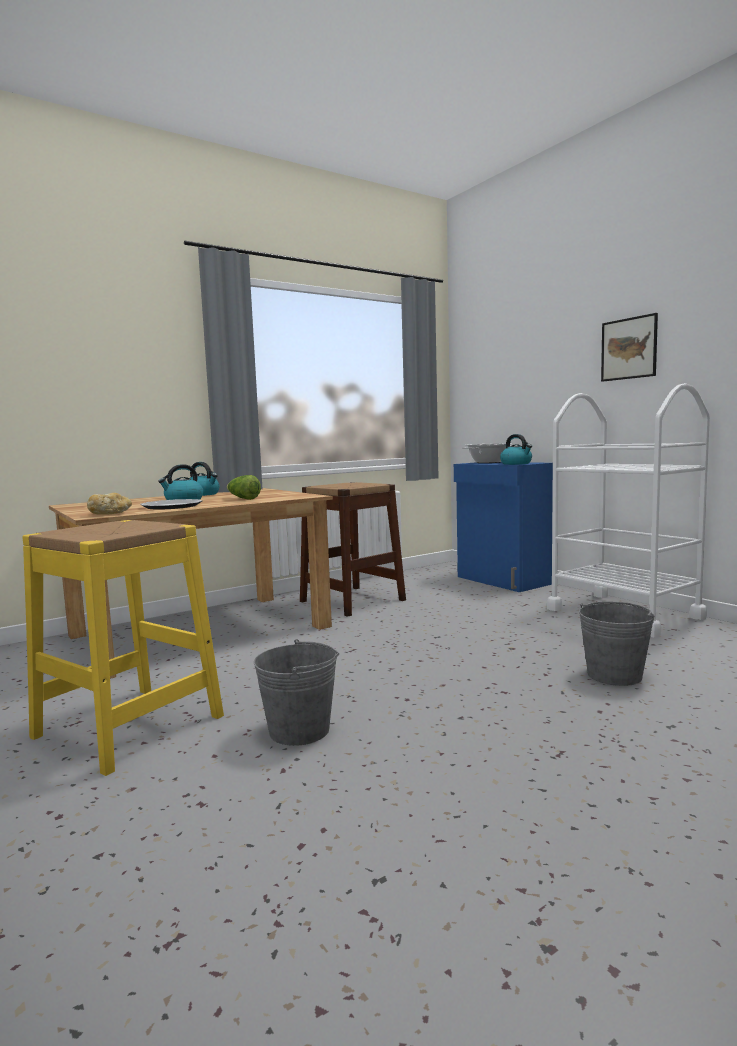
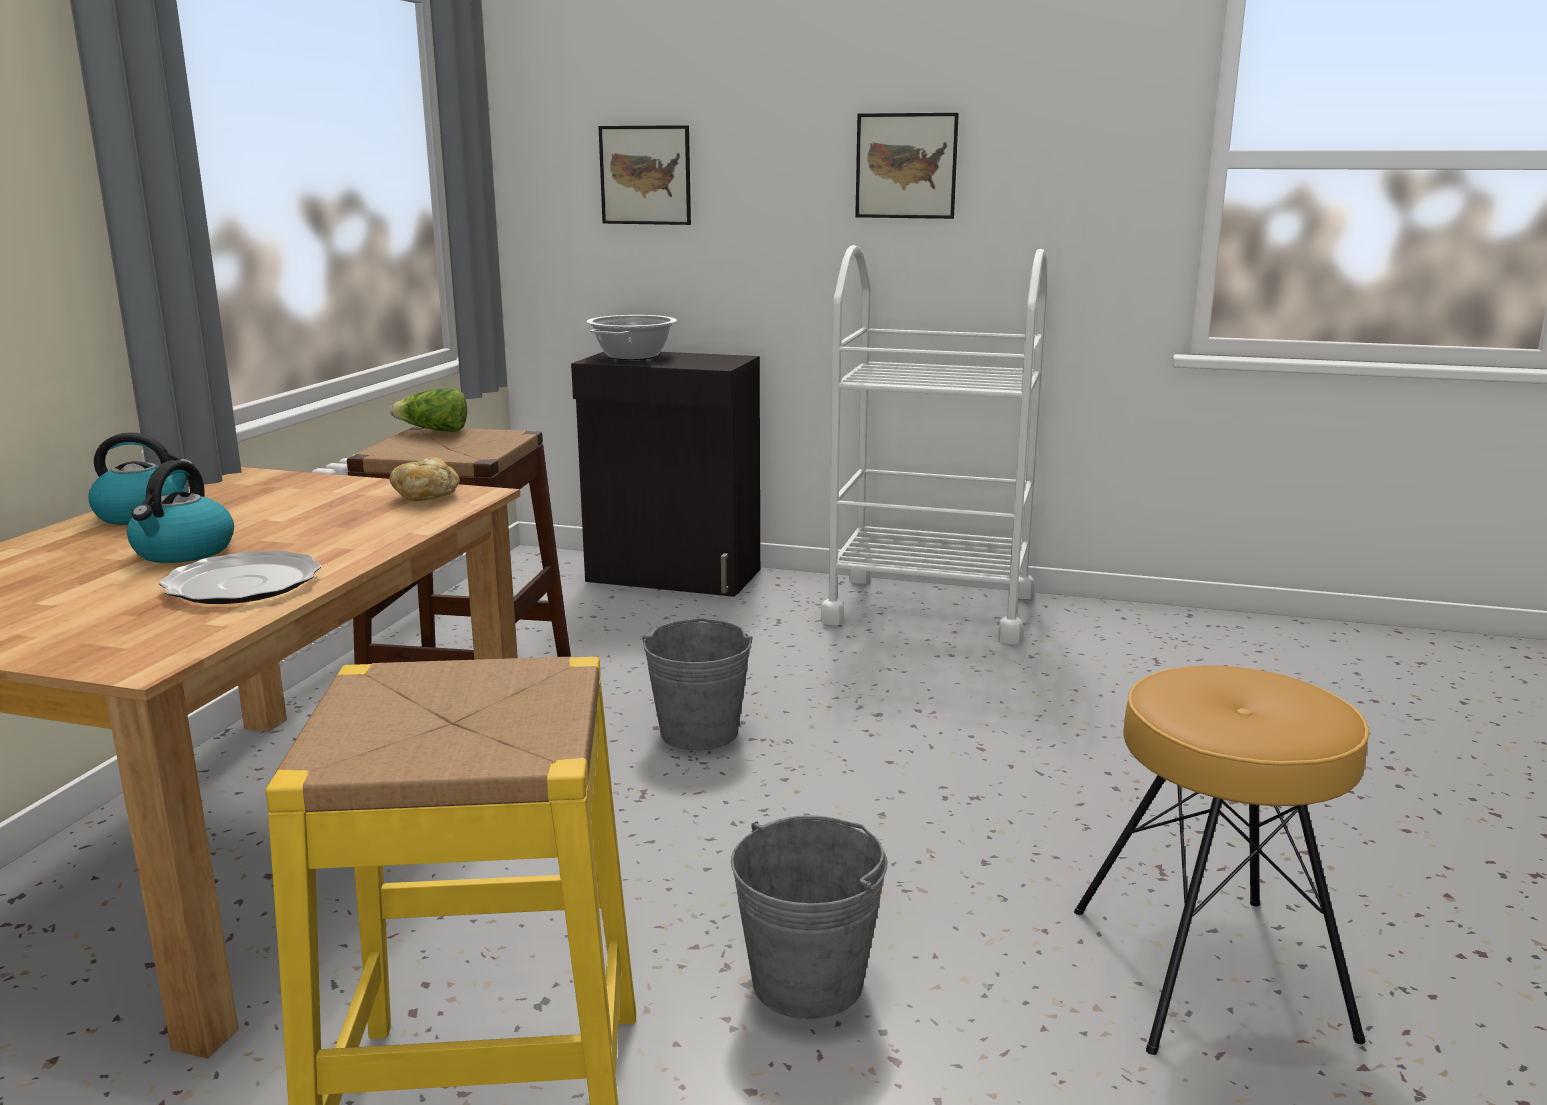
camera: 40 degrees left, 10 degrees up
(110, 514) = (164, 645): bread -> bread (426, 497)
(243, 499) = (336, 525): lettuce -> lettuce (434, 431)
(502, 581) = (674, 576): blue cabinet -> black cabinet
(505, 805) = (1210, 970): none -> brown stool
(506, 372) = (645, 175): none -> picture
(516, 464) = (711, 363): kettle -> none
(614, 675) = (1057, 723): grey bucket -> grey bucket (699, 732)

